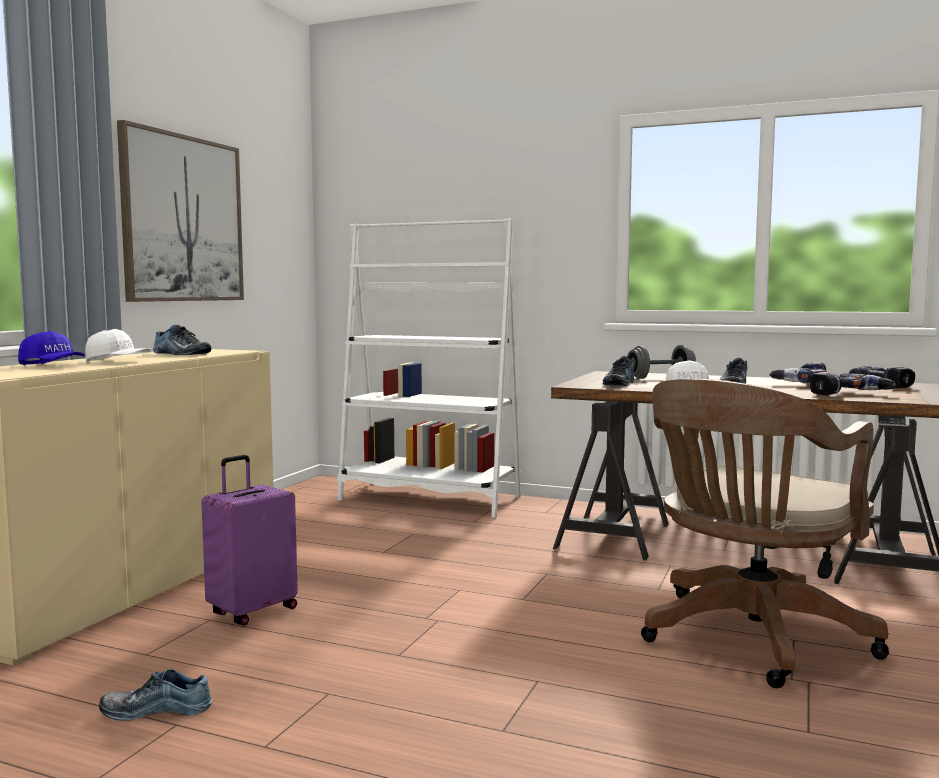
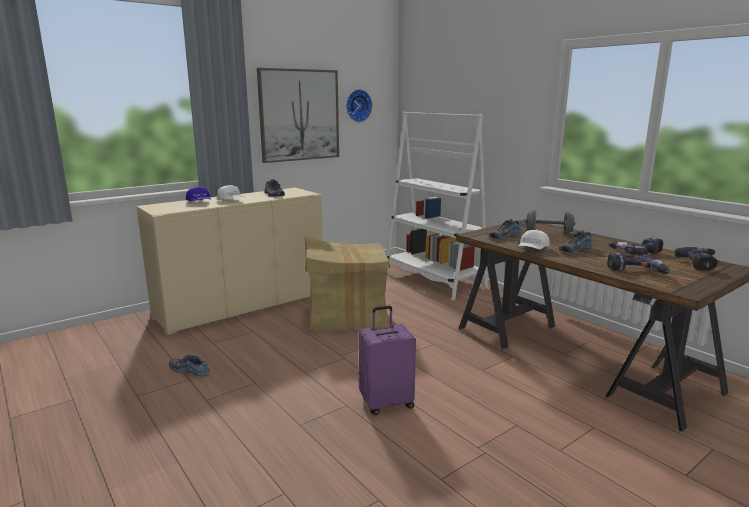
camera: 30 degrees right, 10 degrees up
(252, 611) = (273, 331): purple suitcase -> purple suitcase (386, 403)
(264, 214) = (357, 105): none -> wall clock
(358, 565) = (346, 316): none -> cardboard box
(750, 639) = (490, 417): brown office chair -> none

